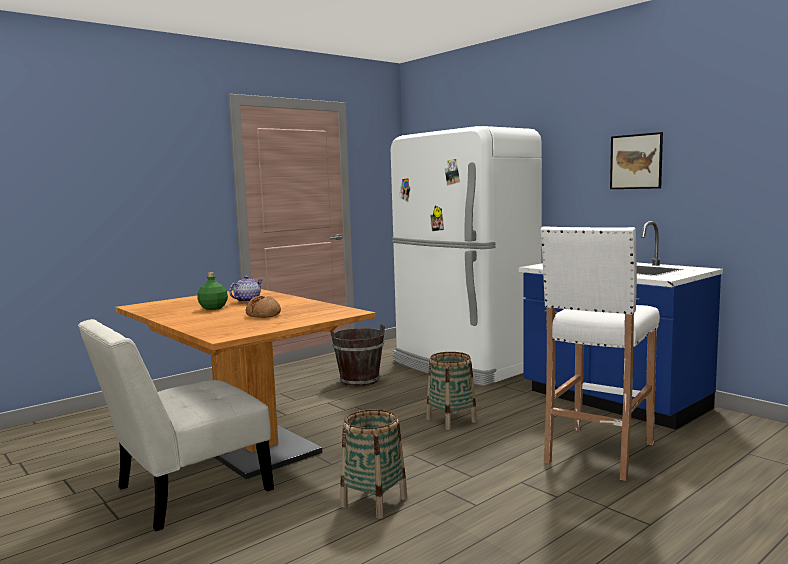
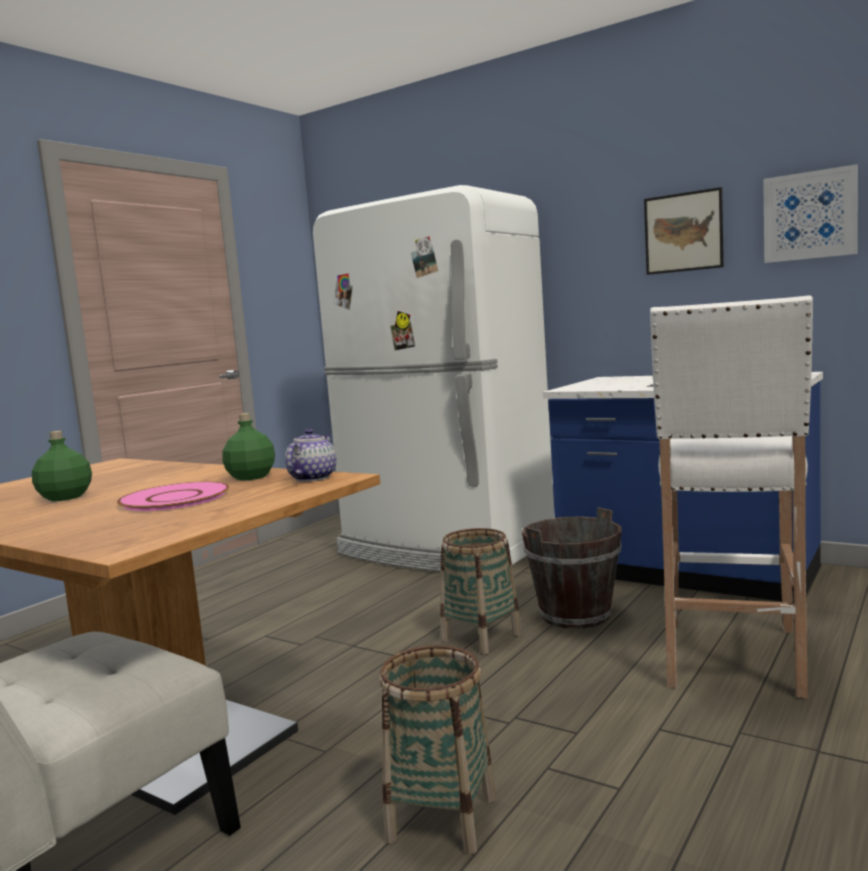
camera: 15 degrees left, 0 degrees up
(247, 300) = (124, 479): teapot -> teapot (311, 478)
(263, 314) = (175, 498): bread -> pink plate
(309, 306) = (251, 477): none -> green bottle
(359, 381) = (301, 592): brown bucket -> brown bucket (575, 615)
(720, 156) = (810, 215): none -> picture

